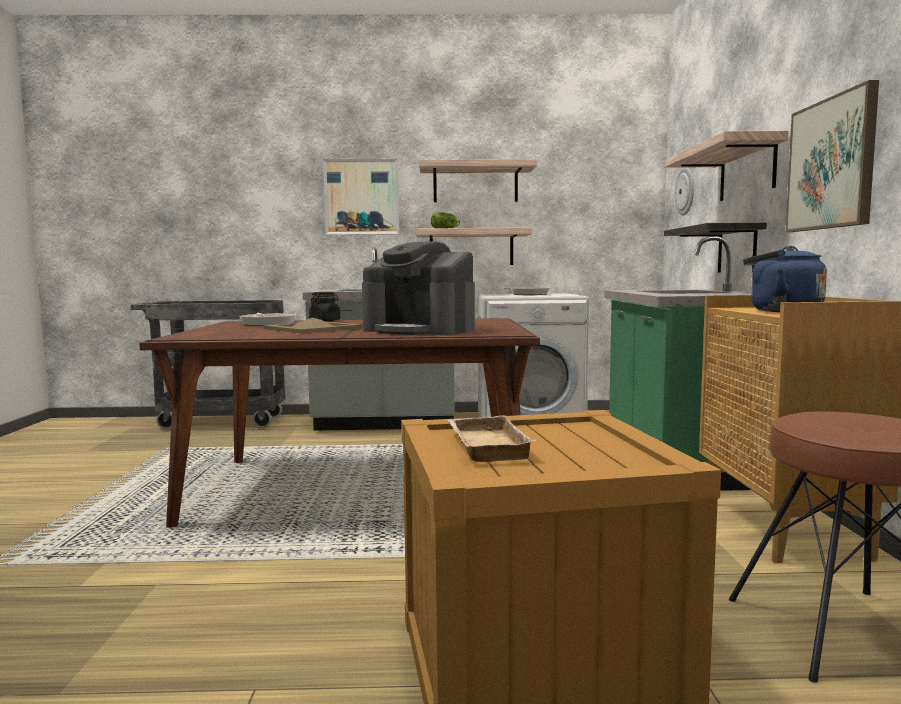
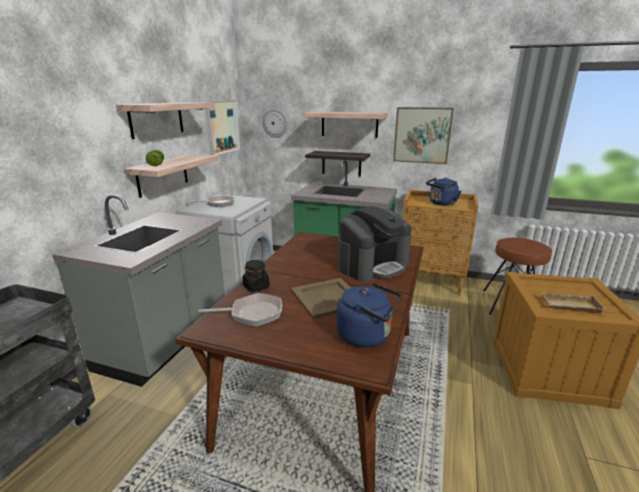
camera: 70 degrees left, 15 degrees up
(230, 335) = (367, 336): none -> blue kettle
(361, 197) = (69, 141): picture -> picture (222, 126)

